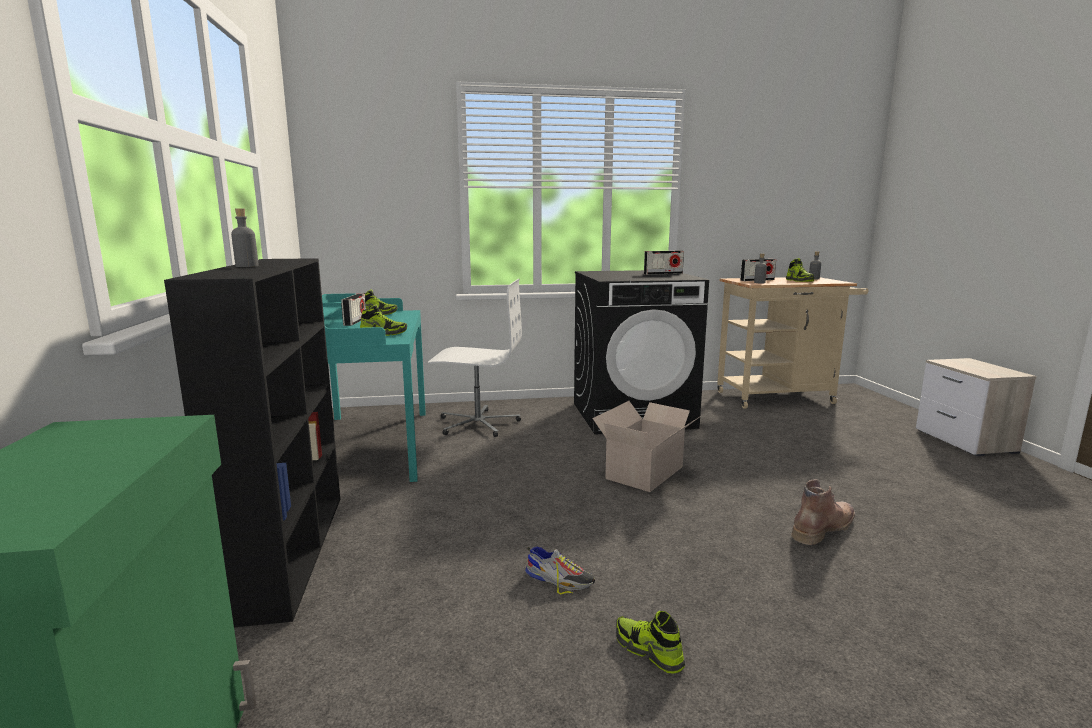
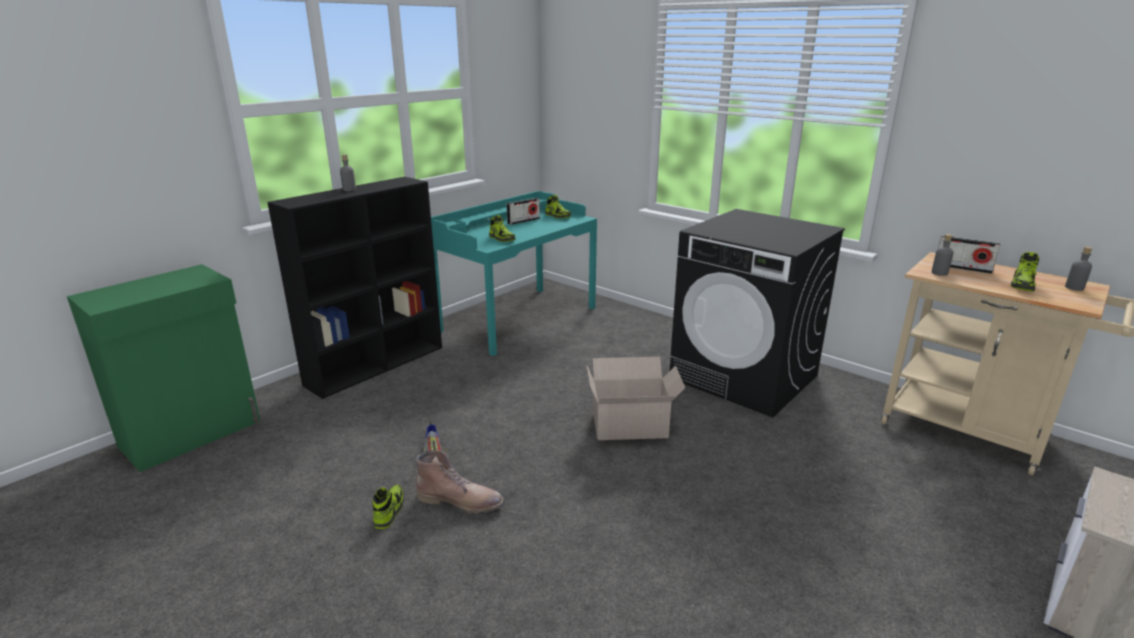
camera: 50 degrees right, 10 degrees up
(477, 423) = (610, 331): white office chair -> none
(663, 274) = (795, 234): radio -> none
(822, 528) = (647, 542): brown boot -> brown boot (461, 500)

